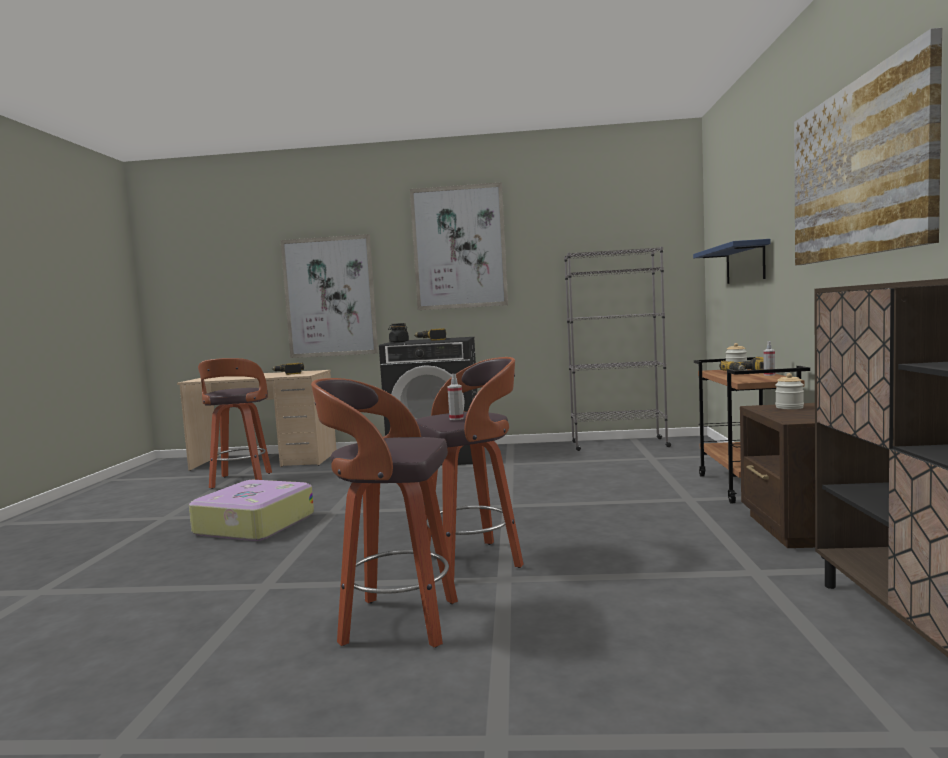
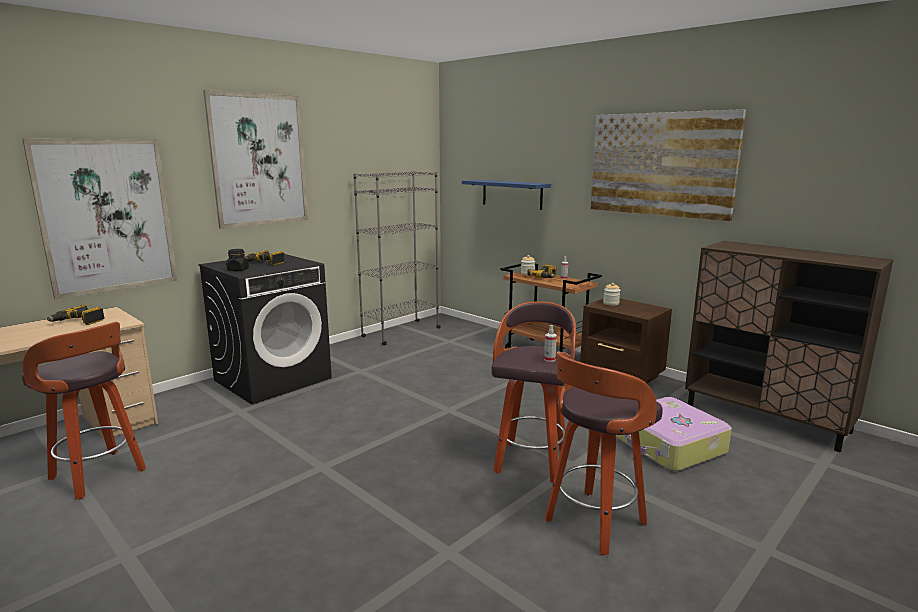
camera: 50 degrees left, 10 degrees up
(253, 525) = (274, 512): suitcase -> suitcase (669, 446)

